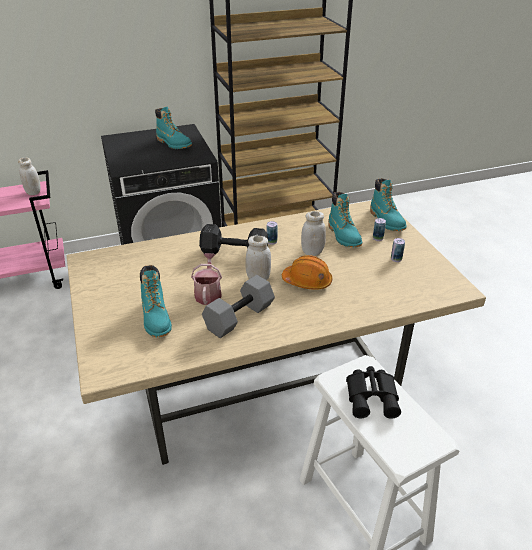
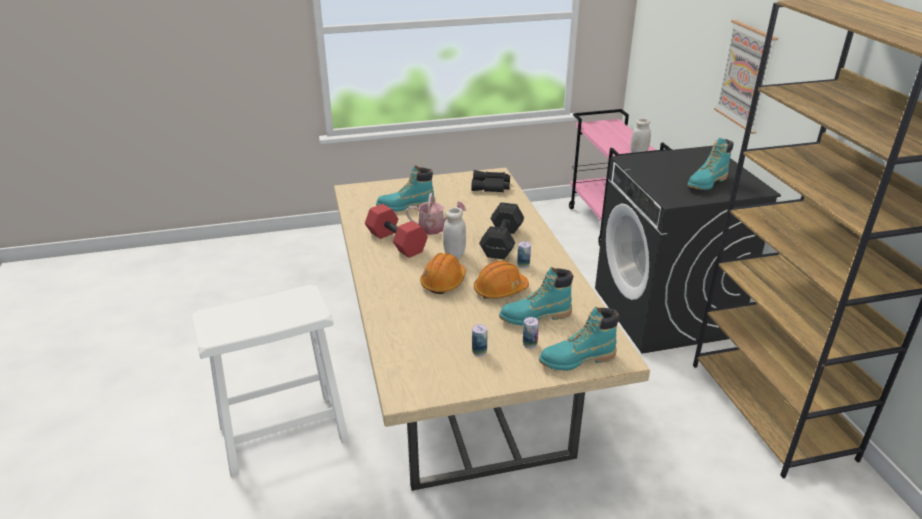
camera: 95 degrees right, 5 degrees down
(109, 65) = (745, 76): none -> picture
(239, 318) = (395, 242): grey dumbbell -> red dumbbell
(312, 252) = (500, 290): white jar -> orange hard hat
(373, 397) = (277, 310): black binoculars -> black binoculars (491, 186)

